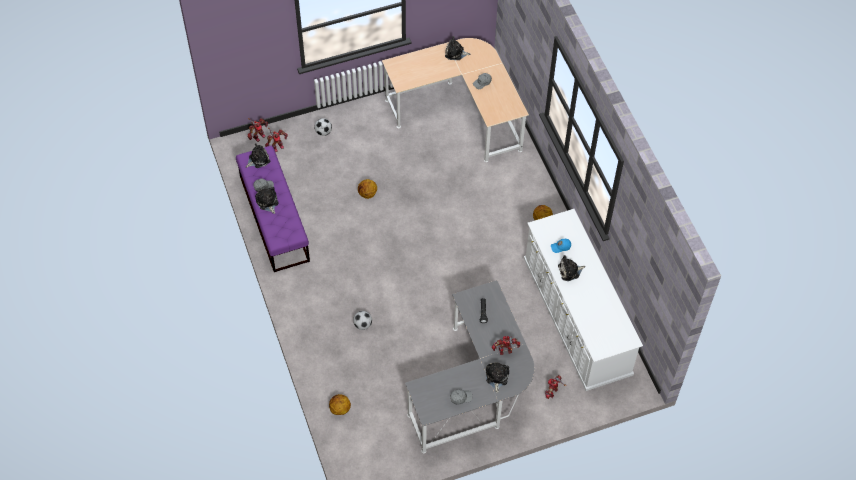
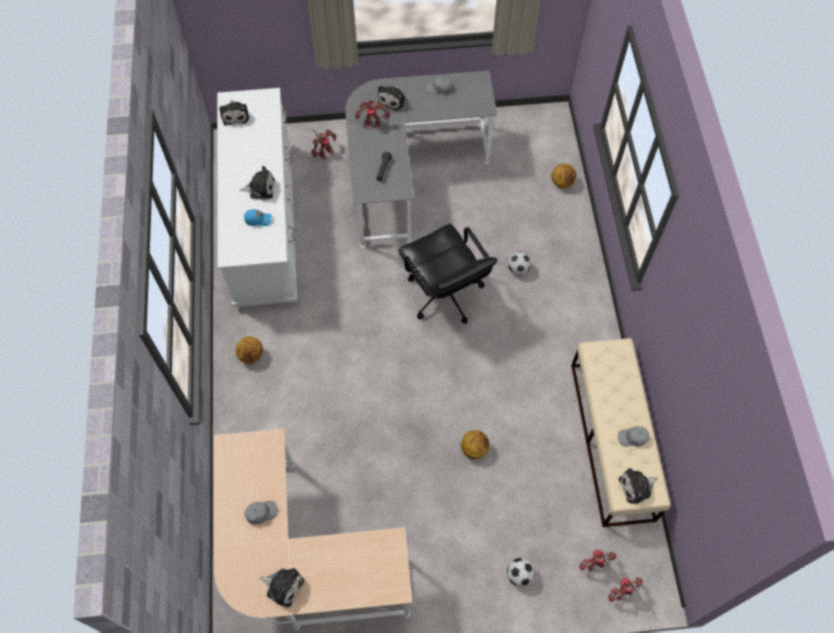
camera: 165 degrees left, 5 degrees up
(267, 202) = (629, 410): plush toy -> plush toy (235, 115)
(274, 218) = (612, 441): purple bench -> beige bench
(415, 292) = (444, 294): none -> black office chair

